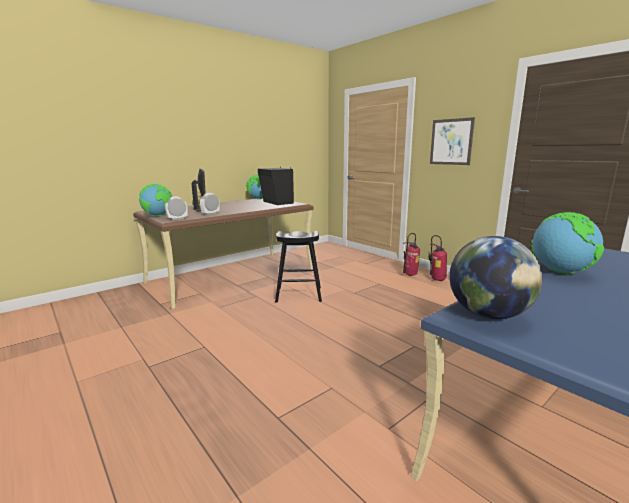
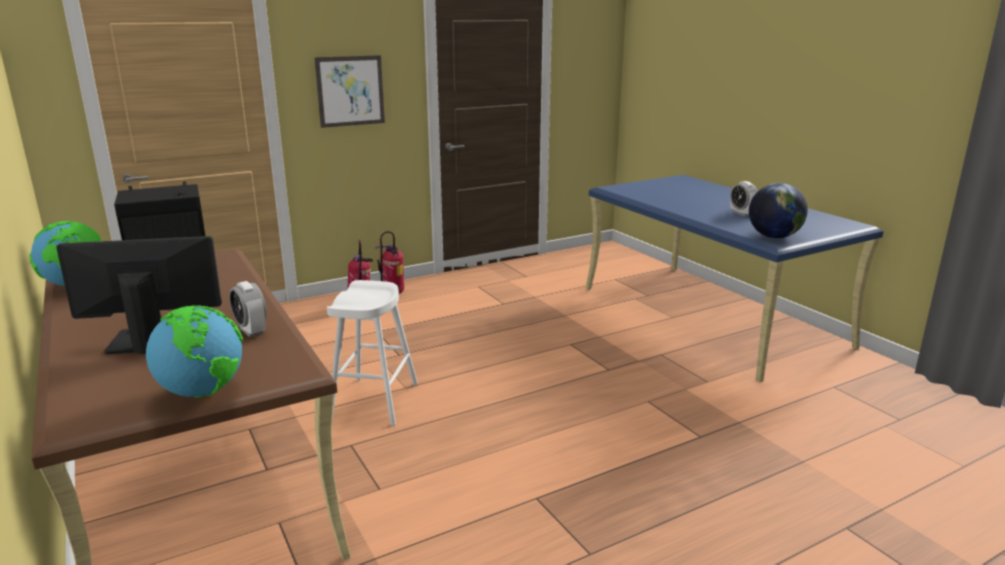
camera: 80 degrees left, 5 degrees up
(177, 219) = (285, 363): alarm clock -> alarm clock (742, 214)
(299, 294) = (374, 401): black stool -> white stool
(560, 271) = (679, 206): globe -> none

